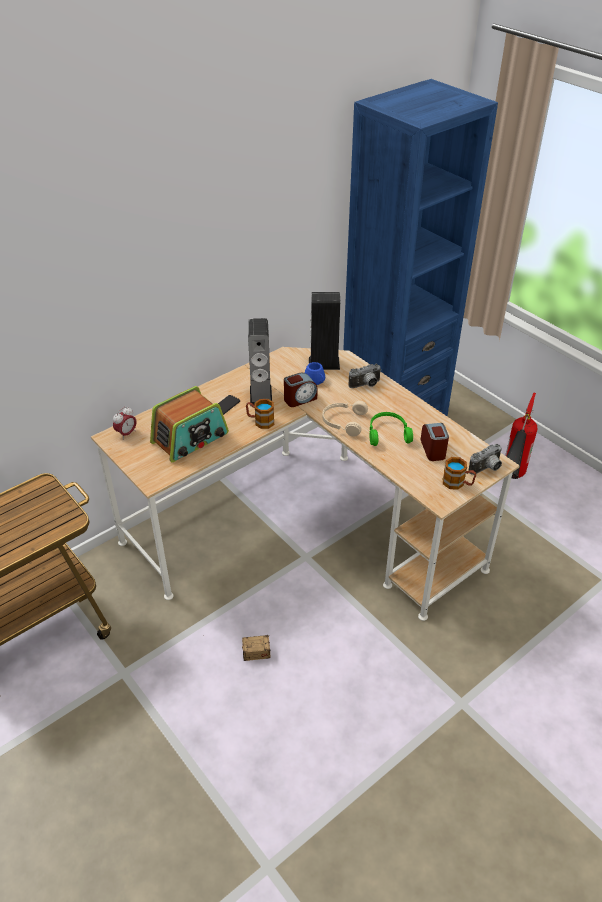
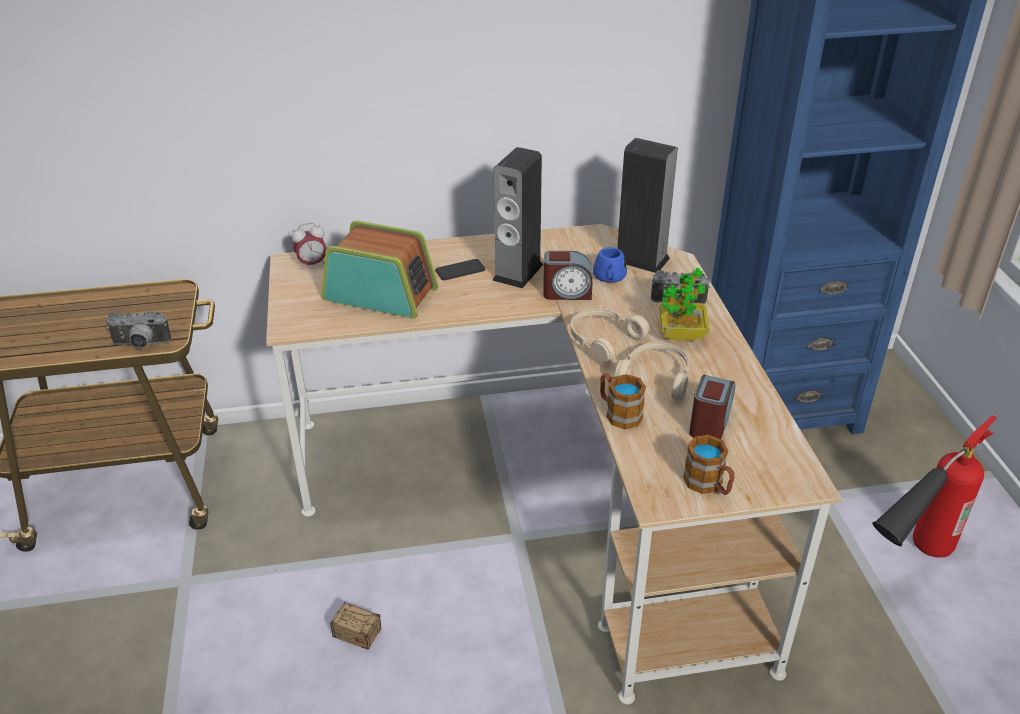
camera: 30 degrees right, 5 degrees down
(190, 438) = (381, 294): radio -> radio turned 150 degrees counterclockwise
(260, 421) = (488, 302): mug -> mug (618, 413)
(381, 403) = (681, 334): none -> potted plant
(388, 433) = (656, 377): green headphones -> beige headphones
(486, 469) = (777, 482): camera -> camera (141, 345)

